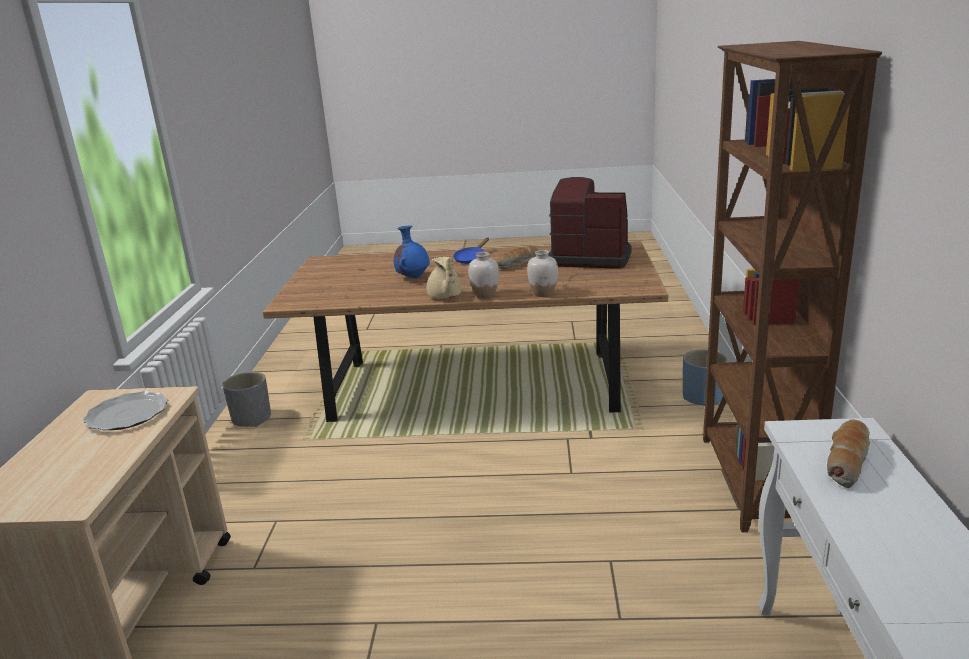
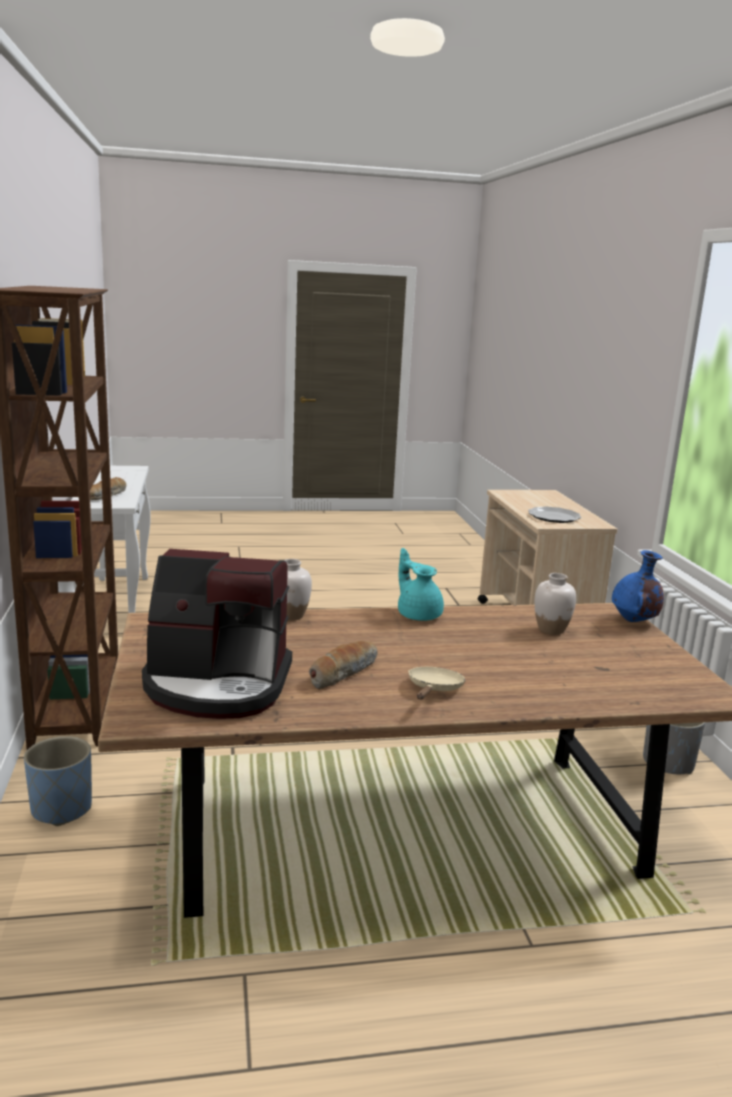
camera: 165 degrees right, 5 degrees down
(413, 277) = (495, 648): blue vase -> blue vase (634, 621)
(445, 297) = (418, 614): beige teapot -> turquoise teapot
(471, 259) = (434, 689): blue frying pan -> beige frying pan
(485, 295) = (367, 615): white vase -> white vase (551, 629)

